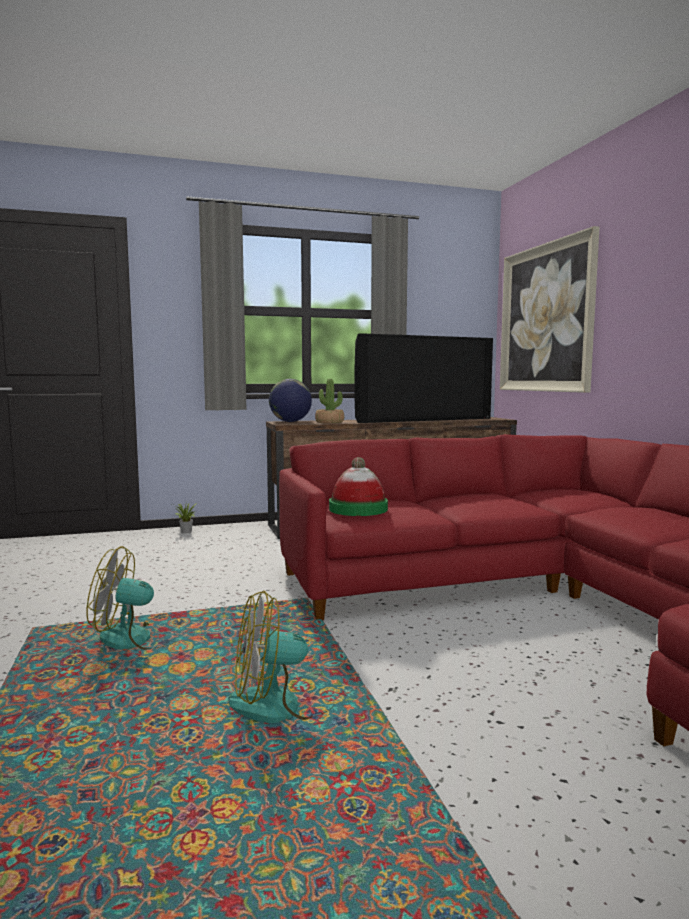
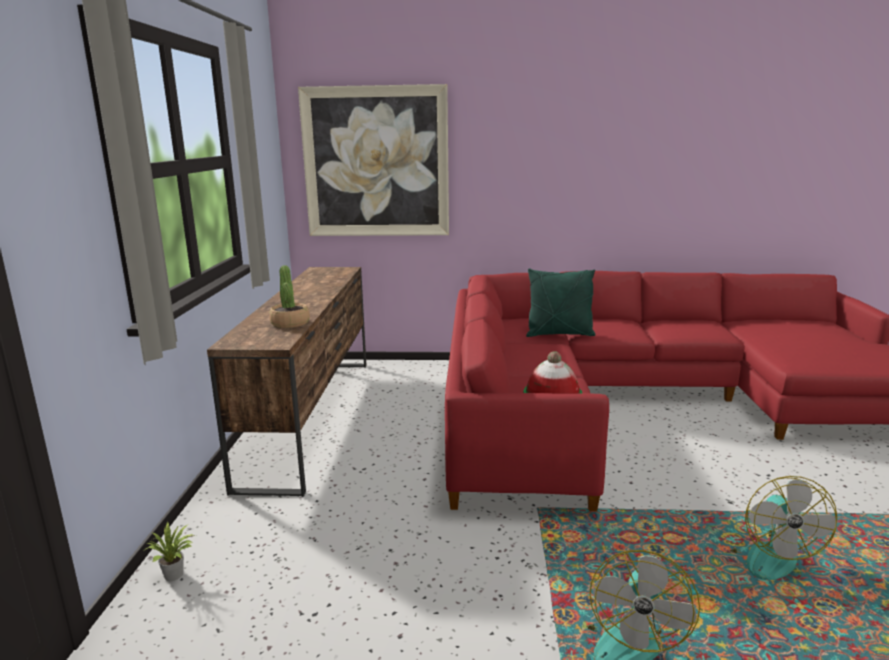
camera: 70 degrees left, 10 degrees up
(290, 421) = (245, 338): globe -> none
(424, 420) = (317, 289): television -> none
(574, 506) = (559, 334): none -> green pillow

